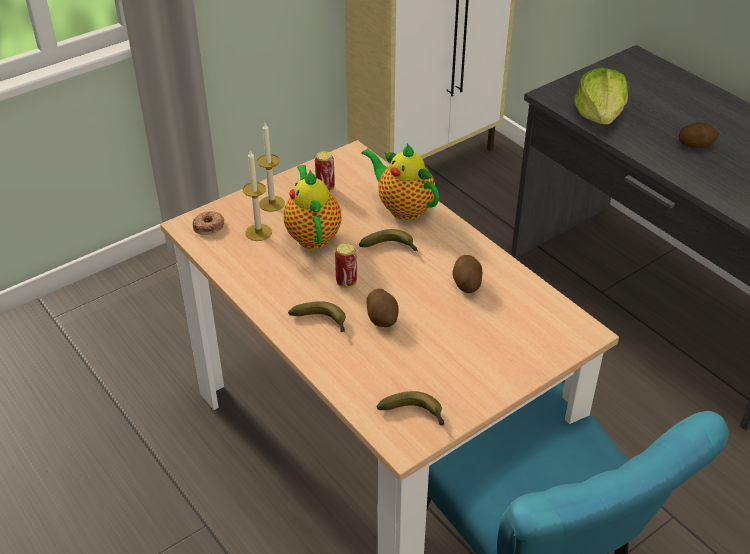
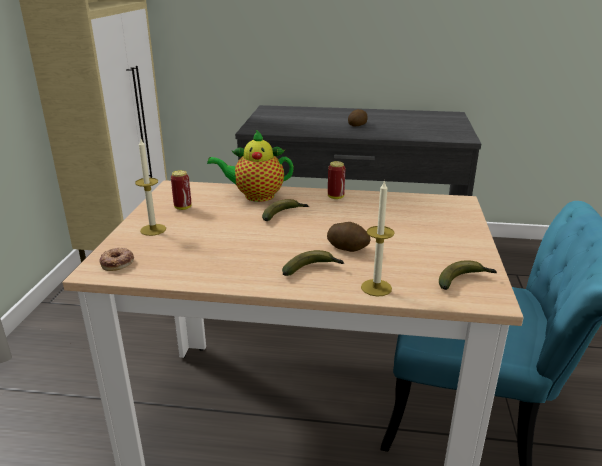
camera: 45 degrees left, 15 degrees down
(258, 232) = (170, 248): candle -> candle (376, 287)
(312, 234) = (217, 231): teapot -> none
(346, 283) = (289, 243): can -> can (335, 197)
(466, 283) = (361, 210): potato -> none
(600, 116) = (292, 129): lettuce -> none

